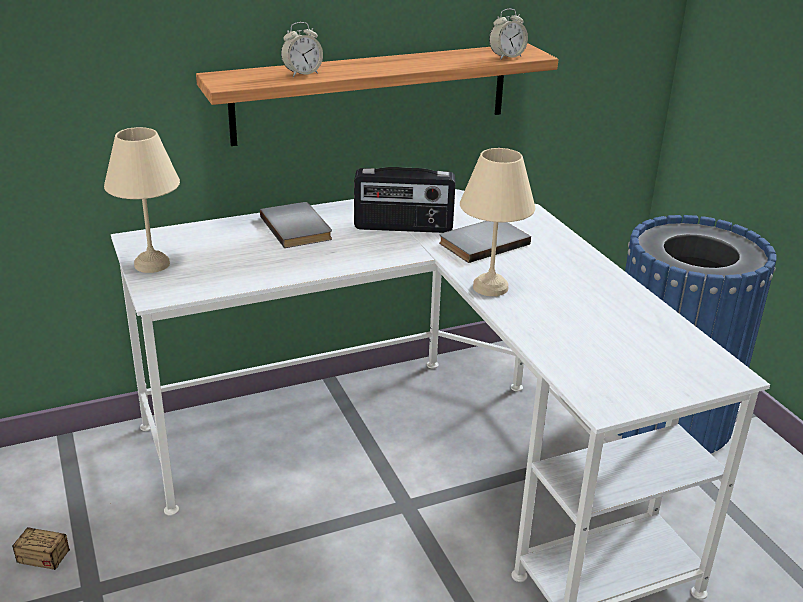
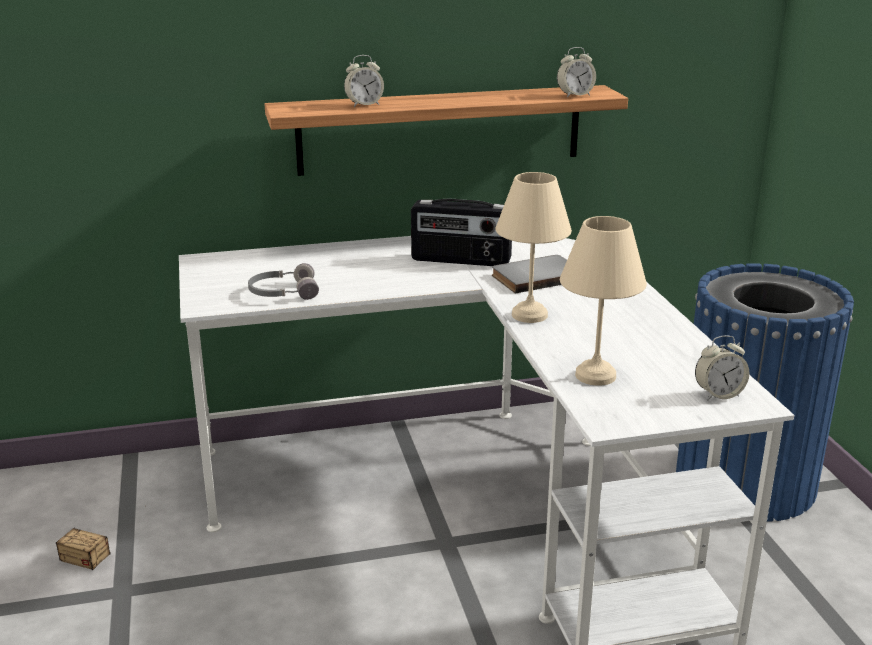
camera: 10 degrees right, 5 degrees down
(150, 265) = (206, 281): beige table lamp -> beige table lamp (594, 376)
(236, 274) = (283, 292): none -> grey headphones
(298, 227) = (357, 256): grey book -> none
(695, 367) = (718, 394): none -> alarm clock

